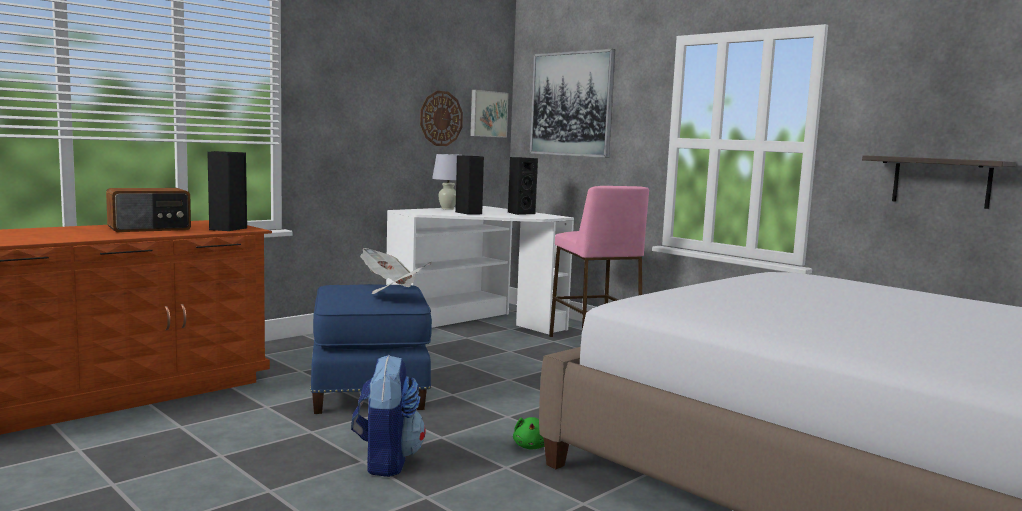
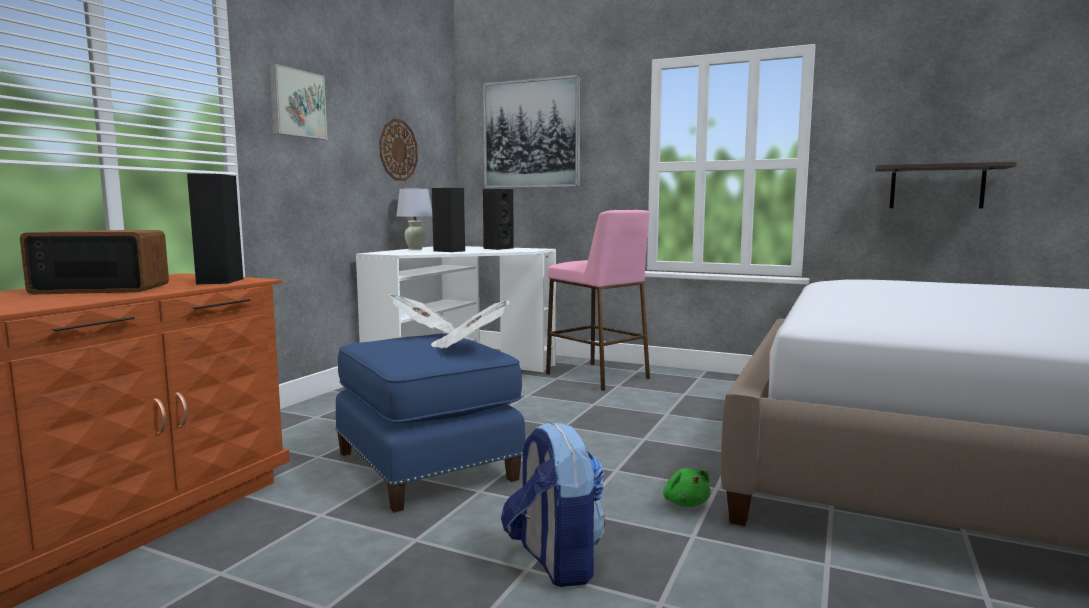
camera: 20 degrees left, 0 degrees up
(150, 228) = (102, 289): radio -> radio turned 135 degrees counterclockwise
(487, 114) = (437, 147): picture -> picture (296, 104)

